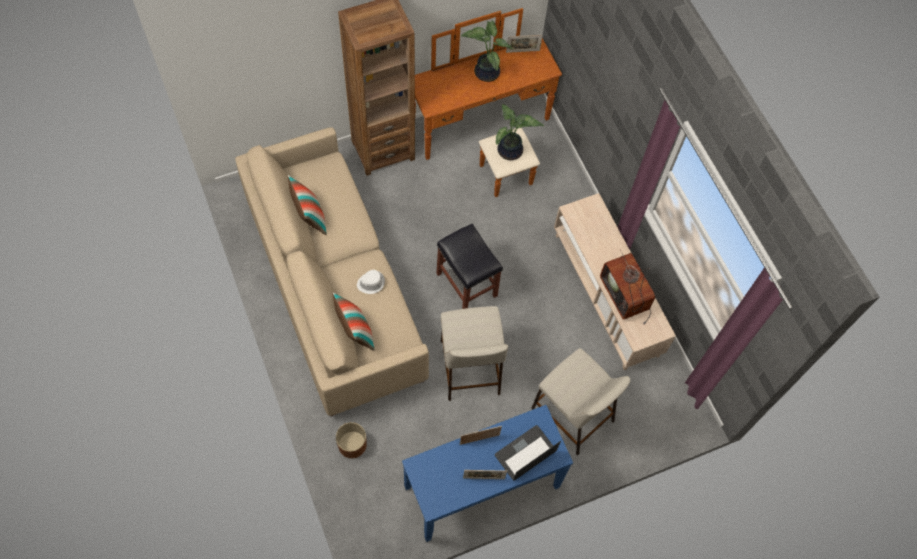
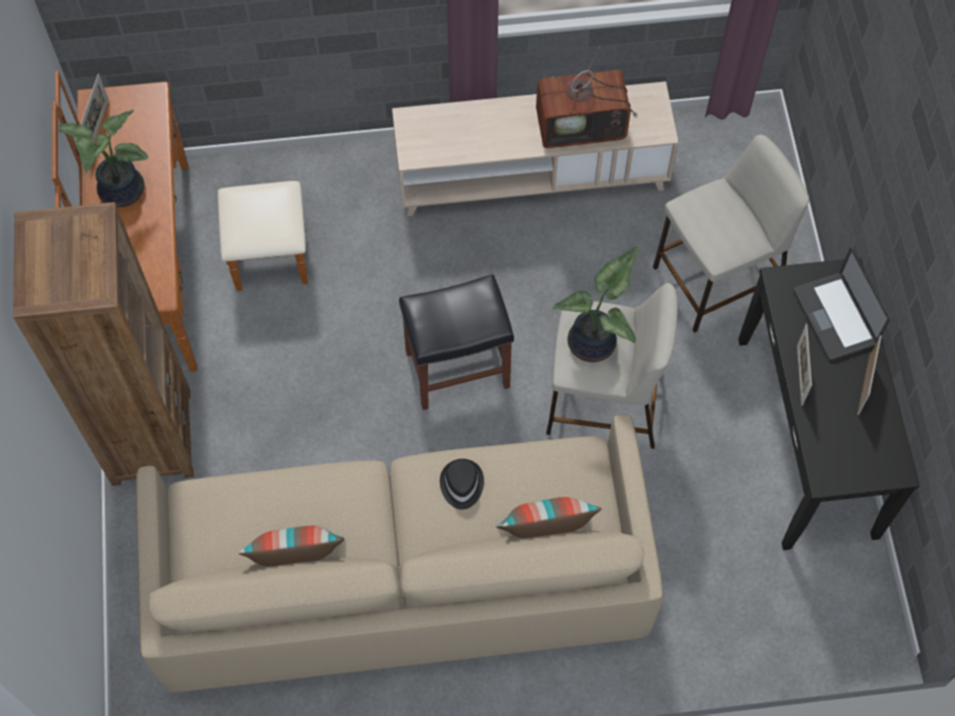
camera: 70 degrees left, 0 degrees up
(352, 444) = (696, 615): brown planter -> none
(371, 282) = (461, 485): white hat -> black hat
(482, 487) = (807, 436): blue console table -> black console table
(510, 152) = (266, 215): potted plant -> potted plant (595, 342)

